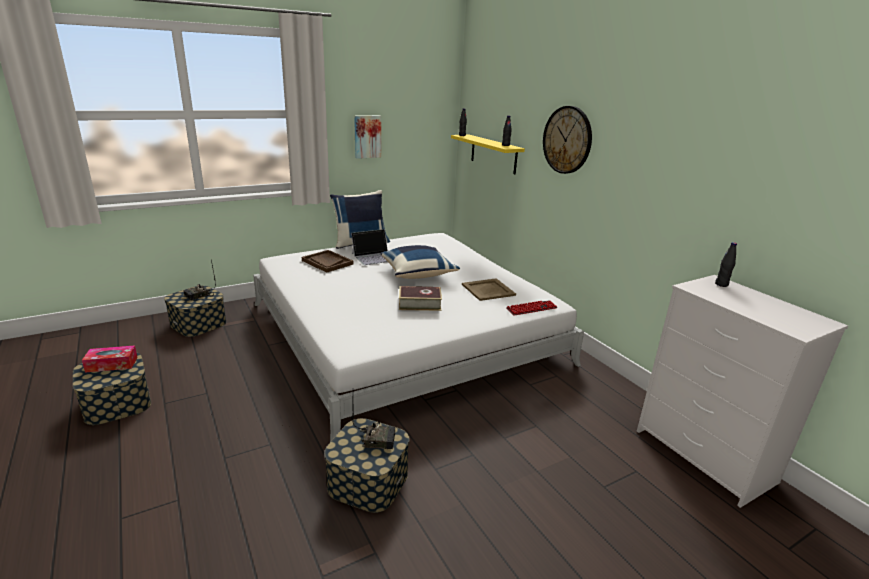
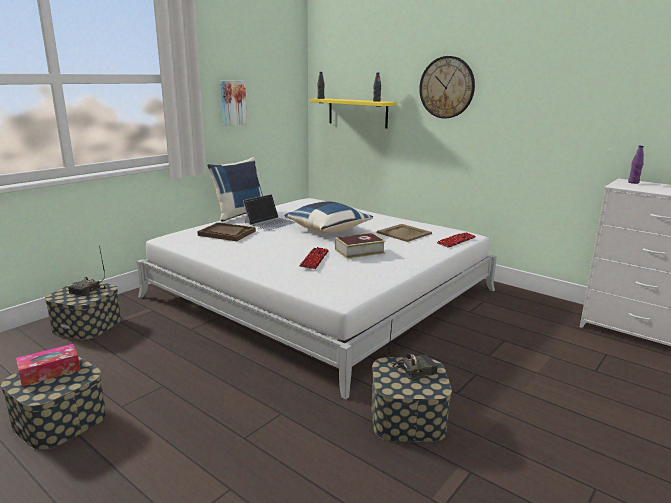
camera: 20 degrees left, 5 degrees down
(369, 305) = (314, 259): none -> keyboard
(721, 284) = (633, 182): black bottle -> purple bottle

